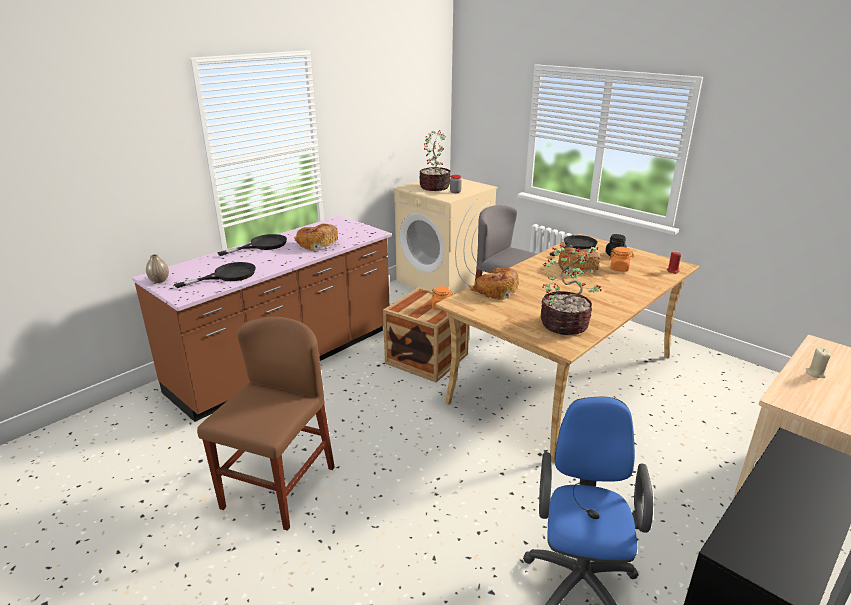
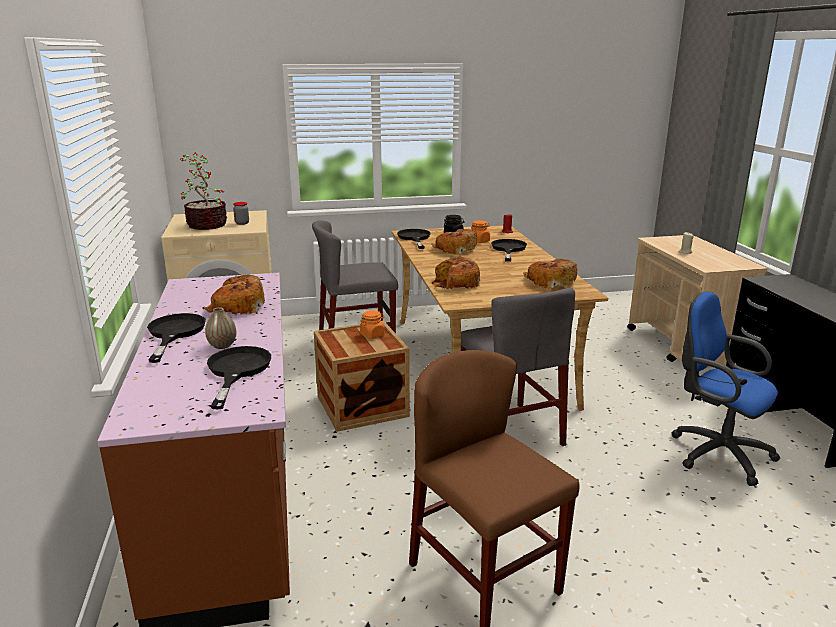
camera: 55 degrees left, 5 degrees down
(159, 281) = (162, 419): vase -> vase (222, 346)
(470, 434) = (510, 430): none -> grey chair
(565, 324) = (550, 282): potted plant -> bread
(621, 285) = (508, 249): none -> black frying pan

